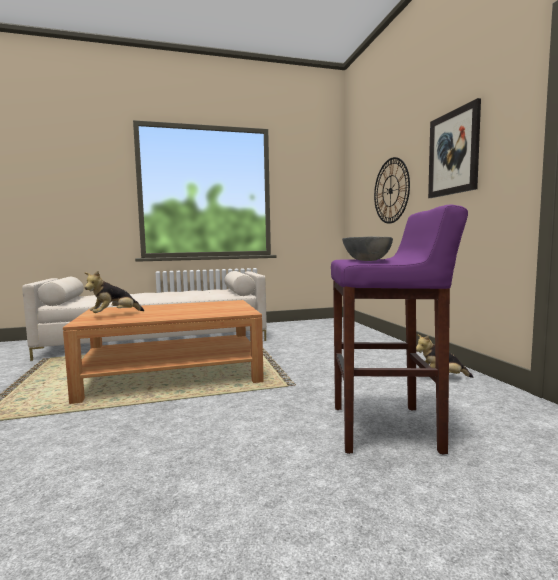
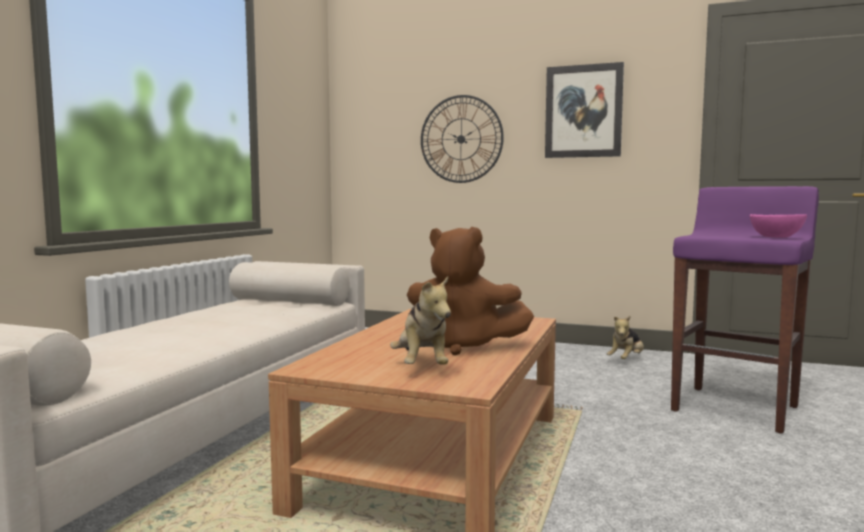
camera: 55 degrees left, 0 degrees up
(161, 314) = (463, 346): none -> brown plush toy
(366, 261) = (777, 237): grey bowl -> pink bowl

